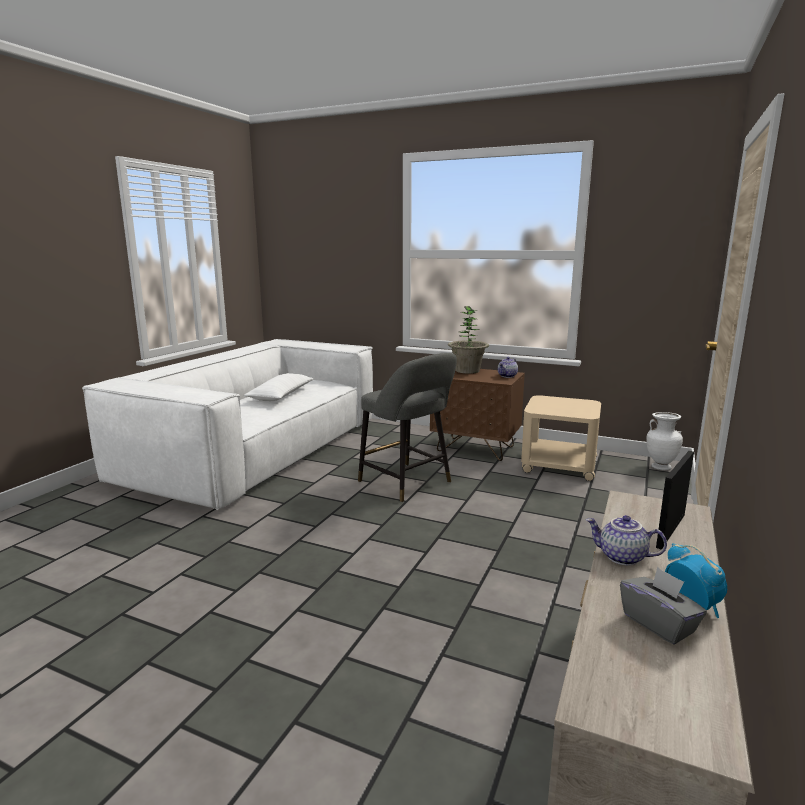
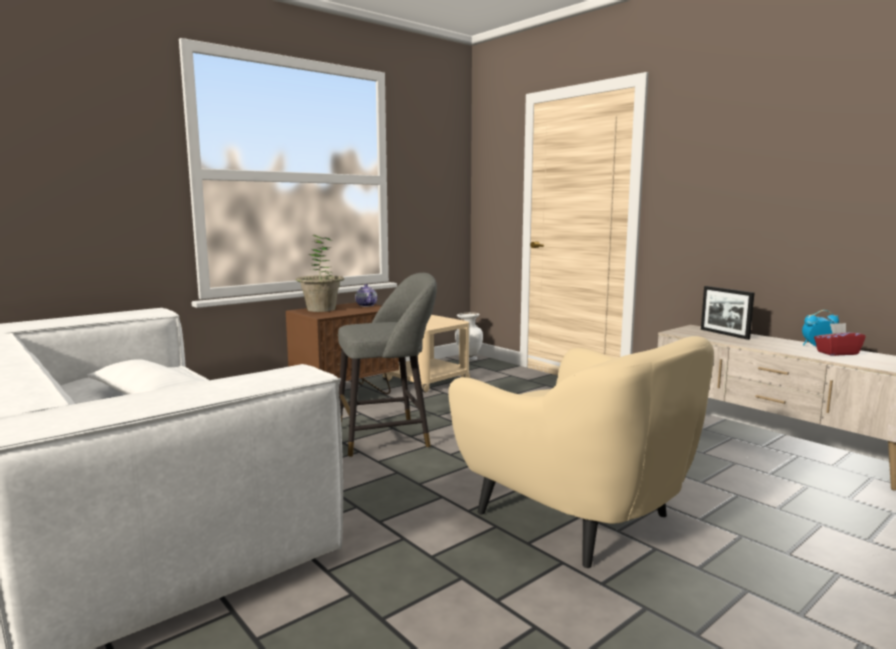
camera: 65 degrees left, 5 degrees down
(313, 586) = (577, 516): none -> beige armchair
(621, 557) = (761, 345): teapot -> none
(658, 624) = (837, 353): grey tissue box -> red tissue box

